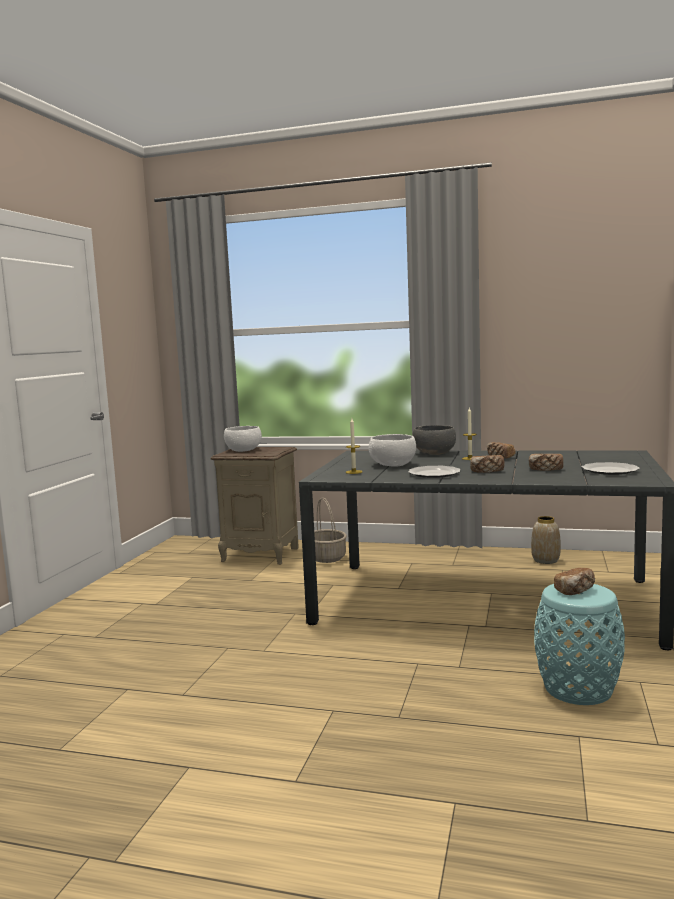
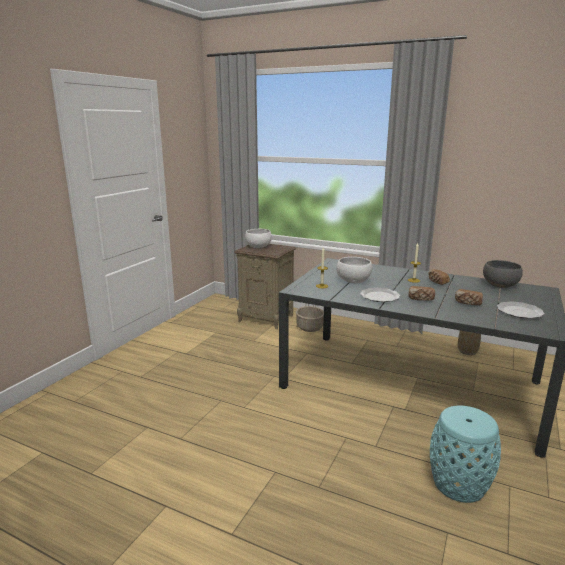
camera: 10 degrees right, 10 degrees up
(434, 453) = (389, 270): grey bowl -> grey bowl (500, 285)
(575, 591) = (466, 418): bread -> none

